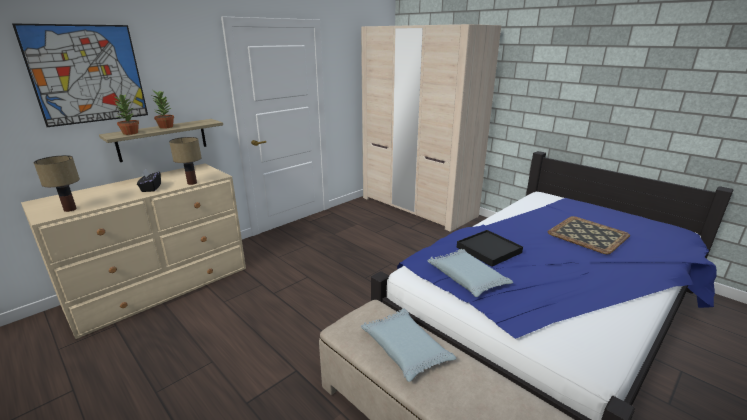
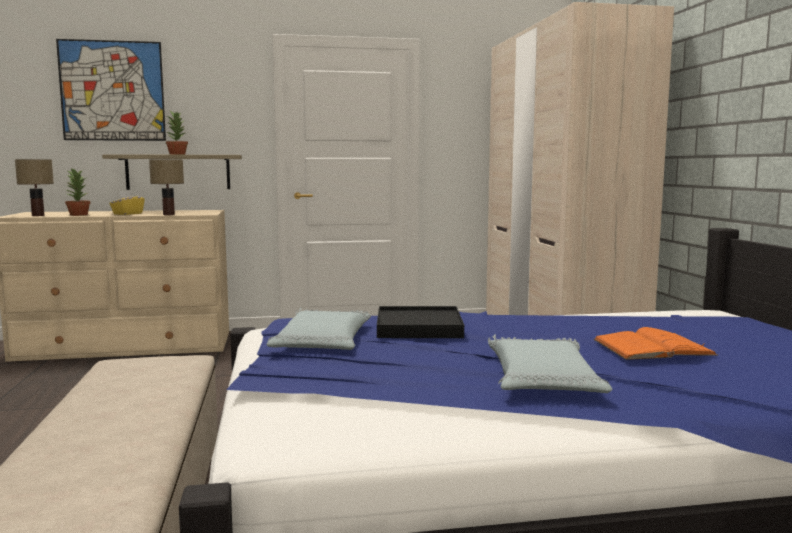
camera: 35 degrees right, 15 degrees down
(130, 133) = (133, 154): potted plant -> potted plant (78, 215)
(151, 188) = (127, 214): black tissue box -> yellow tissue box
(405, 347) = (139, 388): blue pillow -> blue pillow (542, 376)
(588, 235) = (652, 347): tray -> orange book

